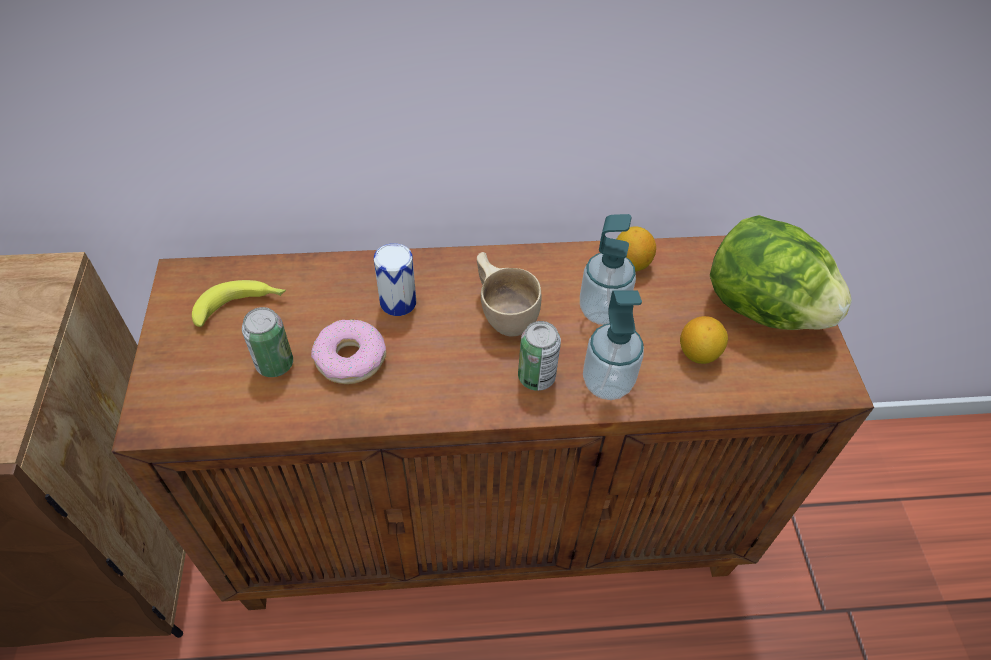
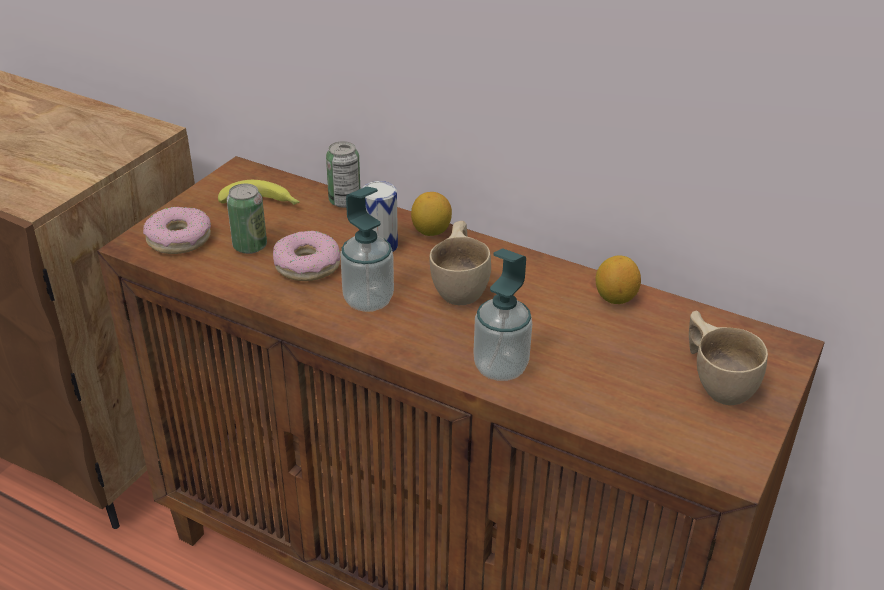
camera: 35 degrees right, 15 degrees down
(192, 391) = (179, 239): none -> donut
(536, 377) = (442, 338): can -> can (344, 201)
(602, 310) = (550, 319): soap dispenser -> soap dispenser (368, 300)
(698, 354) = (610, 385): lemon -> lemon (431, 231)
(761, 307) = (716, 380): lettuce -> beige cup

